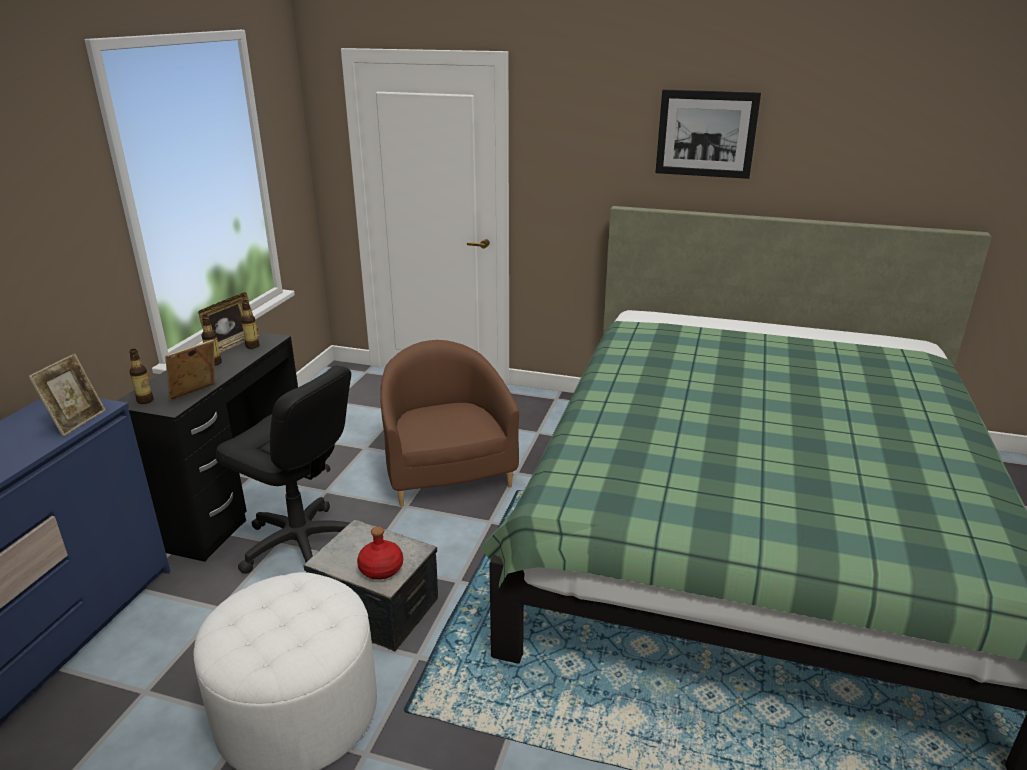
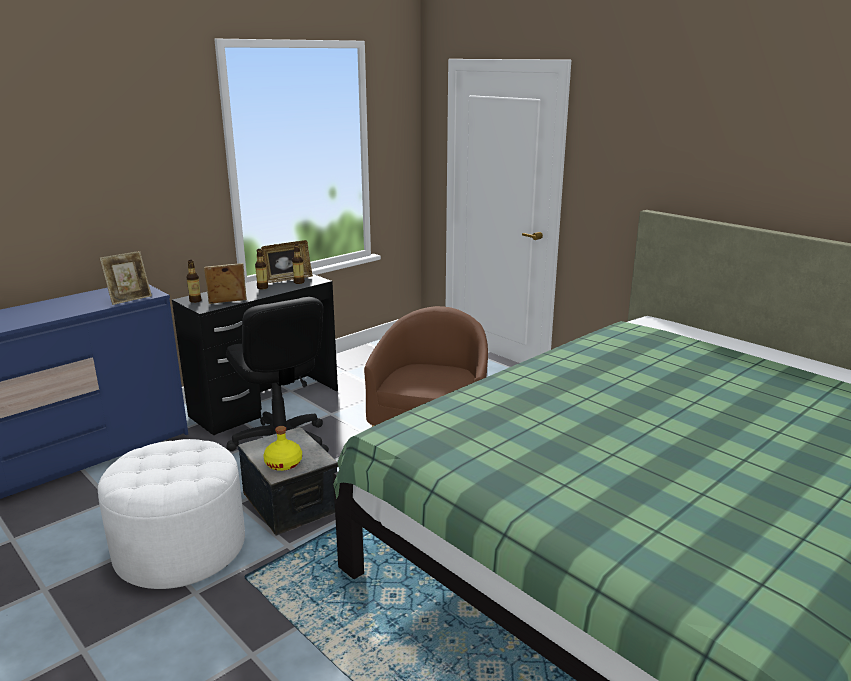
camera: 30 degrees right, 5 degrees down
(381, 568) = (283, 463): red bottle -> yellow bottle
(706, 134) = (743, 142): picture -> none

